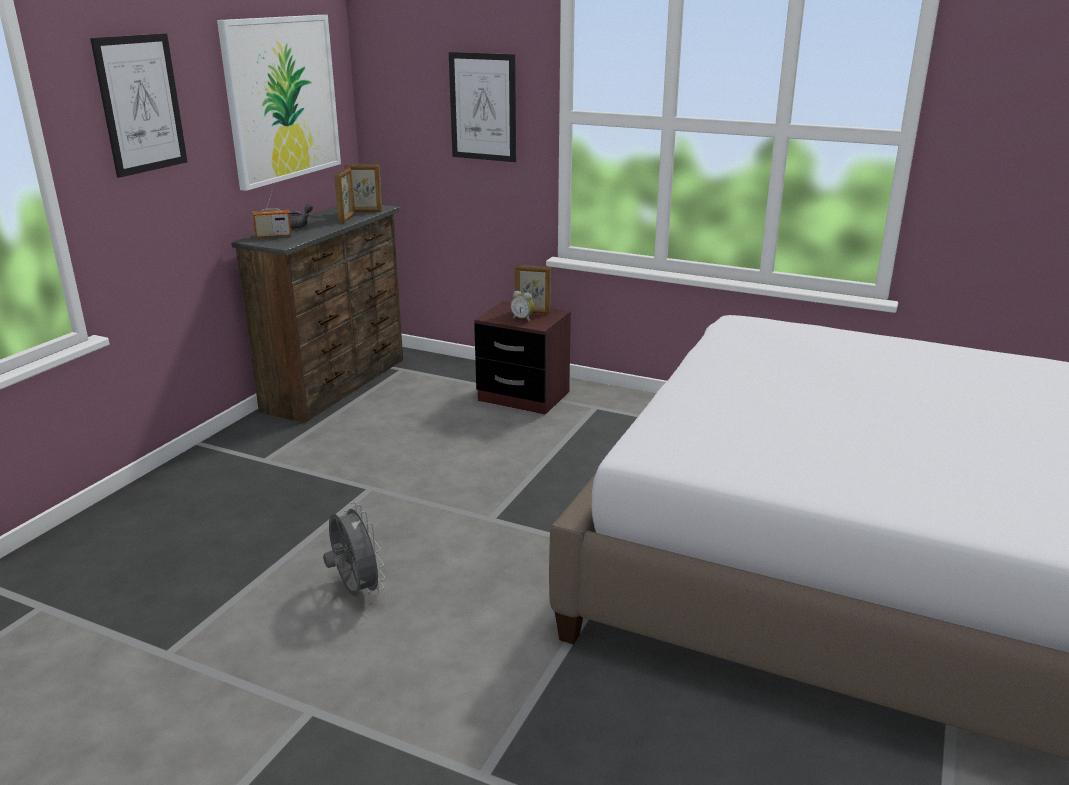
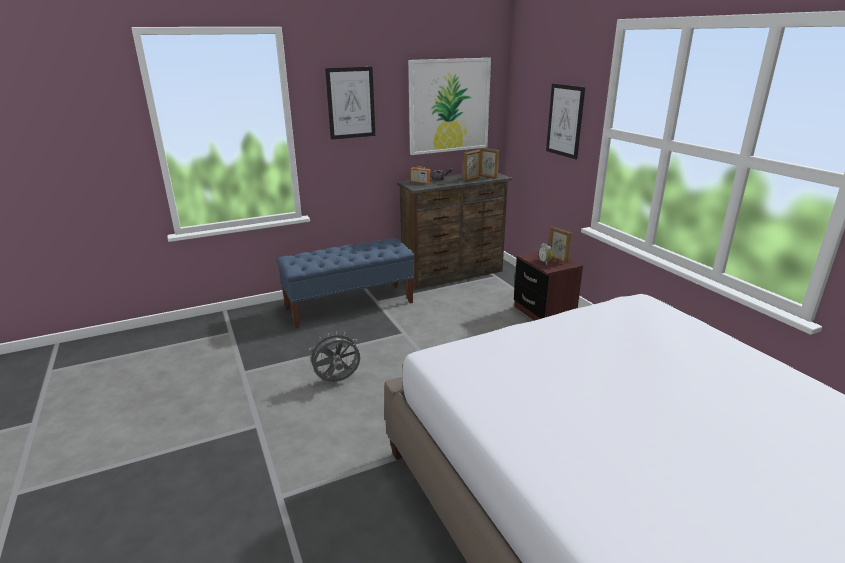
camera: 40 degrees right, 0 degrees up
(224, 481) = (350, 305): none -> blue bench
(356, 591) = (337, 381): grey fan -> grey fan turned 120 degrees counterclockwise

